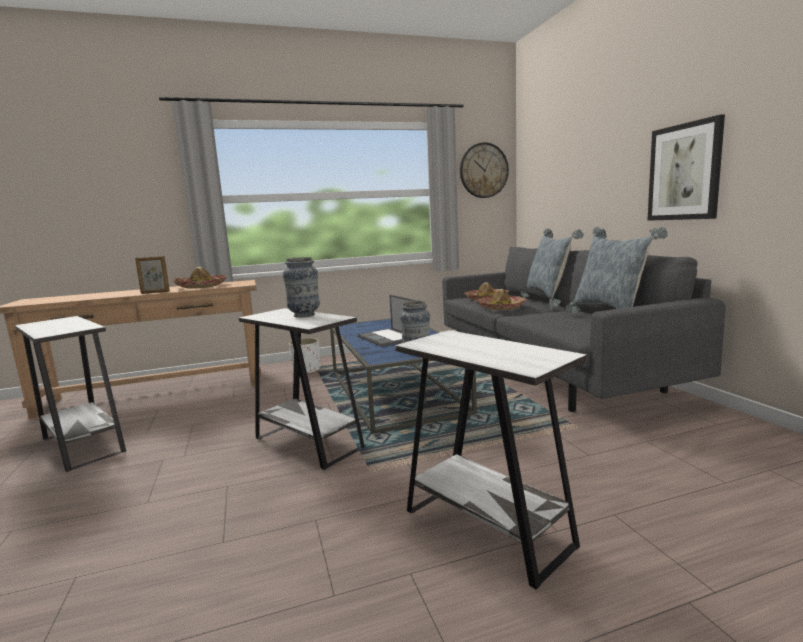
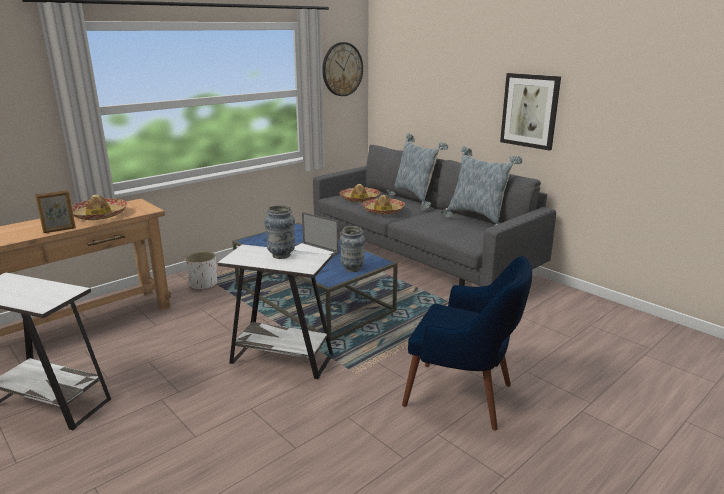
camera: 25 degrees left, 10 degrees up
(487, 528) = (461, 396): white side table -> blue armchair

